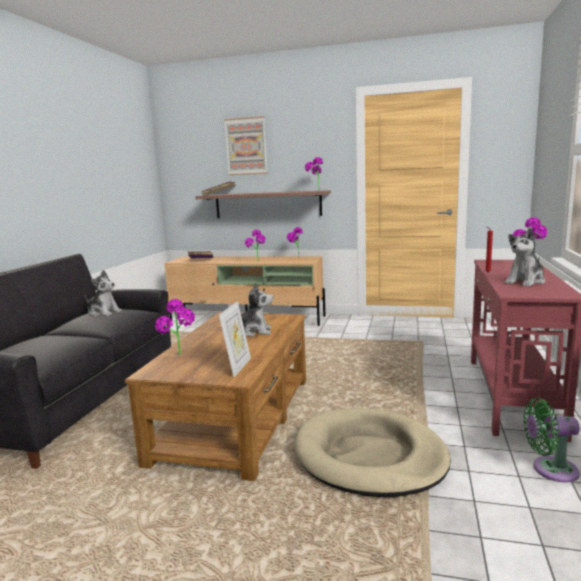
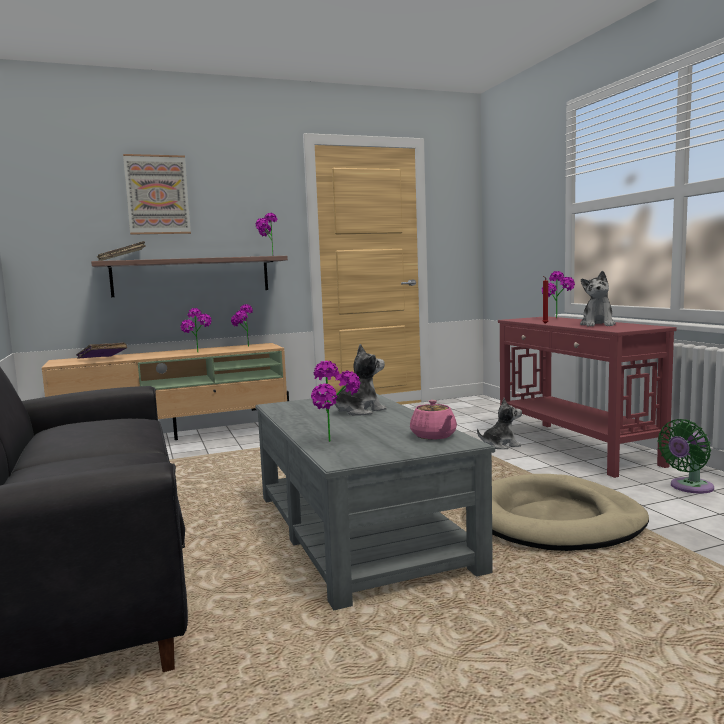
camera: 35 degrees left, 5 degrees down
(104, 312) = (83, 426): plush toy -> plush toy (500, 445)
(237, 367) = (434, 436): picture frame -> pink teapot
(237, 418) = (360, 530): brown coffee table -> grey coffee table

